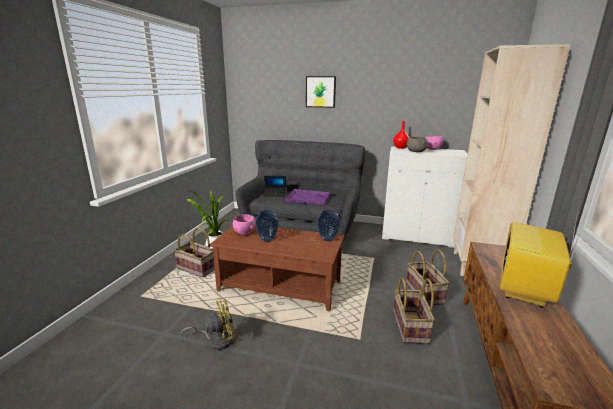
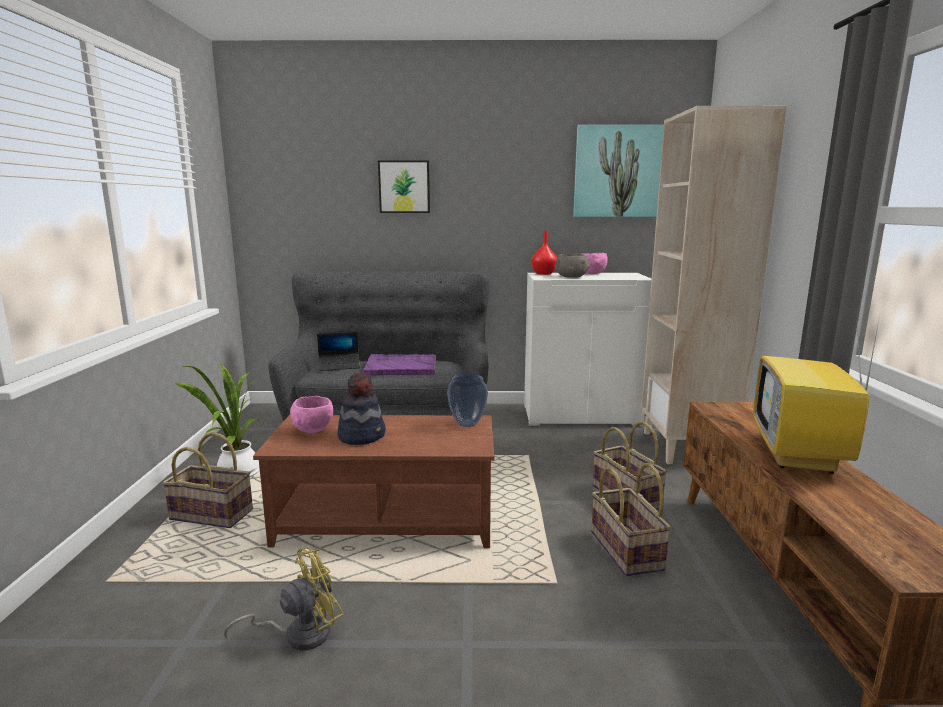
camera: 15 degrees left, 5 degrees down
(268, 239) = (362, 435): vase -> hat
(457, 83) = (618, 171): none -> picture

